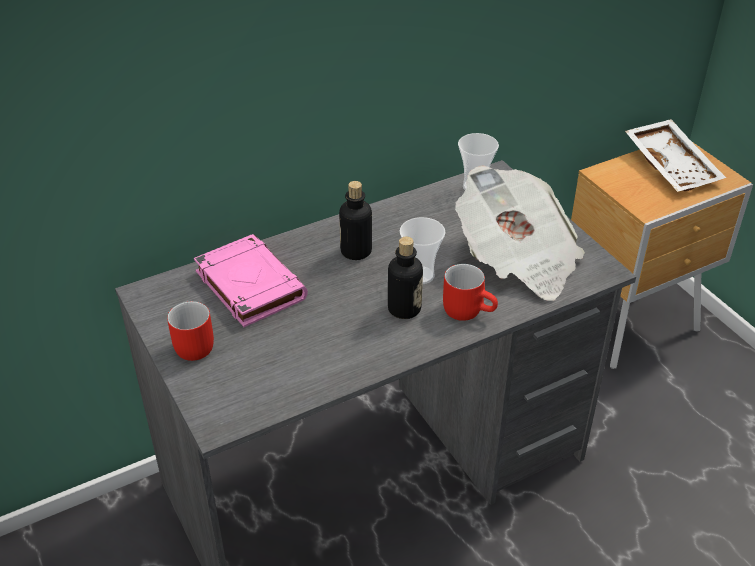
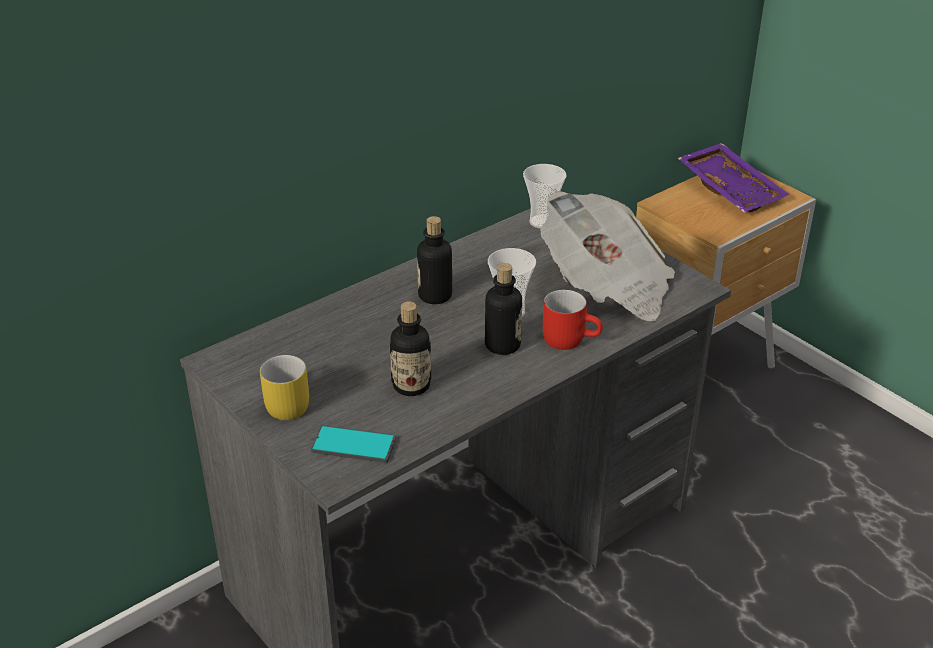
camera: 10 degrees left, 5 degrees down
(192, 343) = (284, 403): red mug -> yellow mug
(242, 393) = (354, 445): none -> phone
(249, 285) = (329, 340): pink book -> none
(310, 340) = (411, 385): none -> bottle
(673, 166) = (732, 189): white tray -> purple tray

